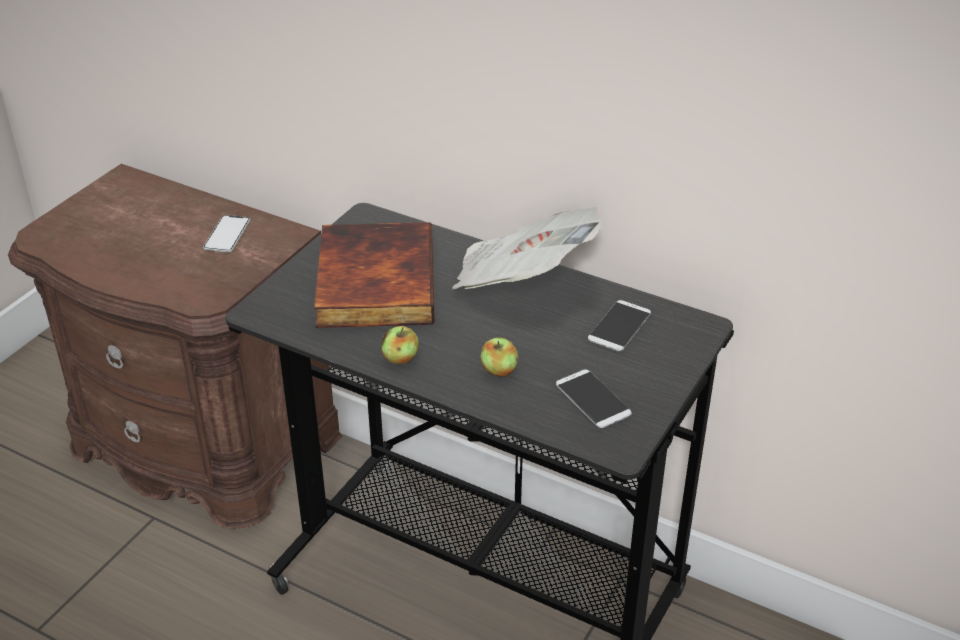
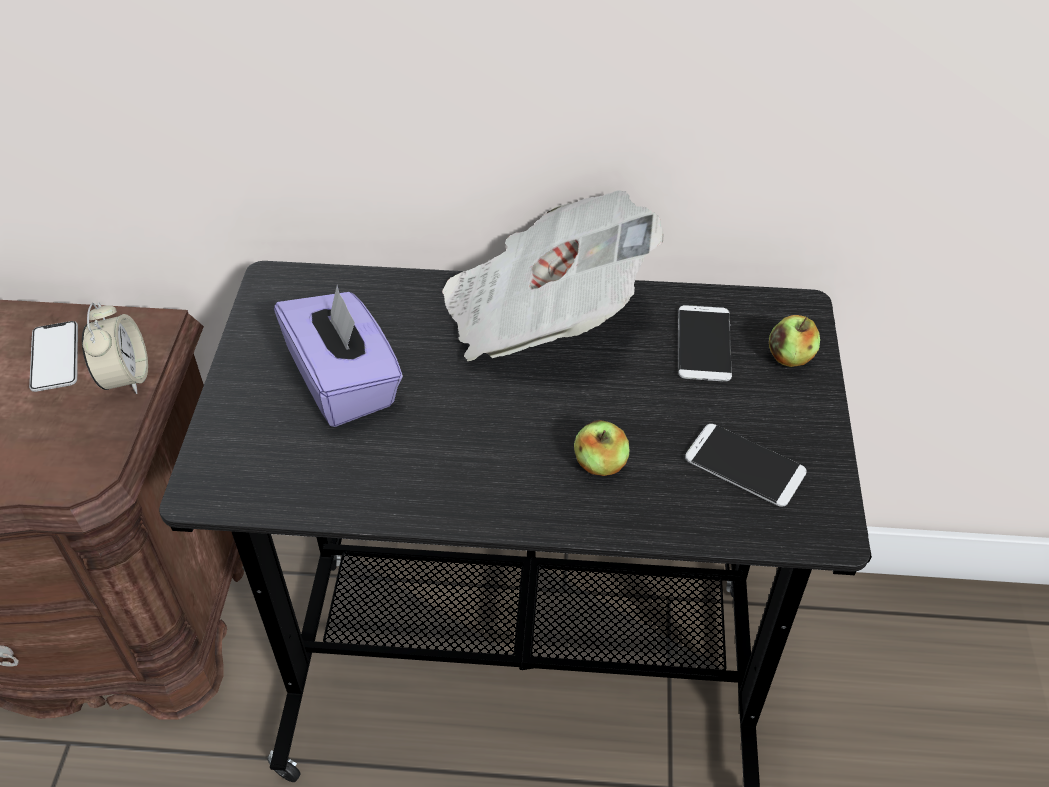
camera: 25 degrees left, 10 degrees up
(261, 257) = (125, 377): none -> alarm clock
(372, 281) = (345, 382): book -> purple tissue box
(400, 358) = (458, 493): apple -> apple (790, 357)

